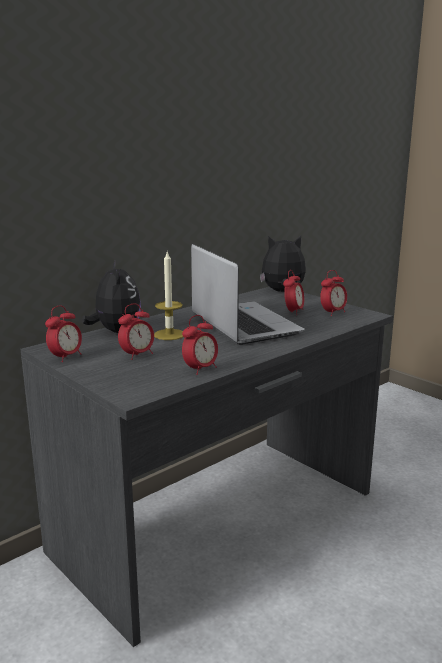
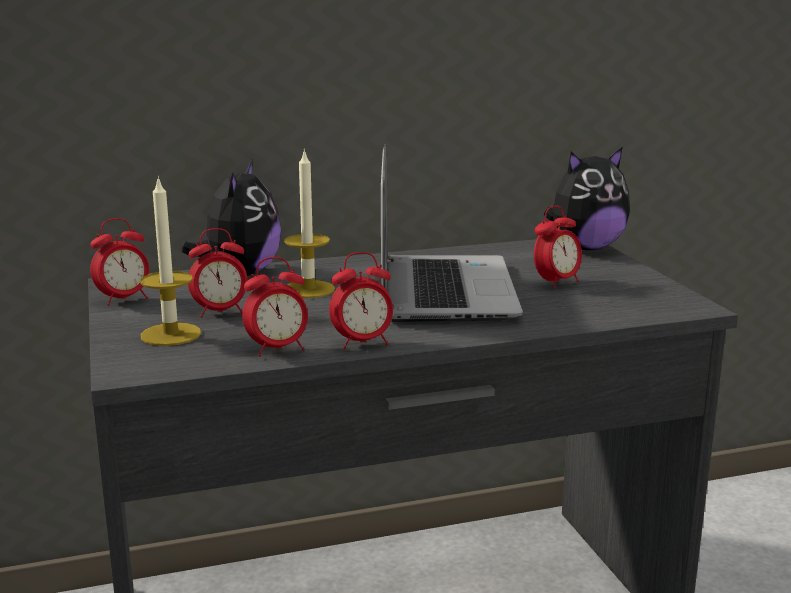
camera: 25 degrees right, 0 degrees up
(126, 372) = (171, 334): none -> candle
(283, 292) = (585, 248): plush toy -> plush toy turned 135 degrees clockwise
(332, 313) = (626, 294): alarm clock -> alarm clock (363, 343)

